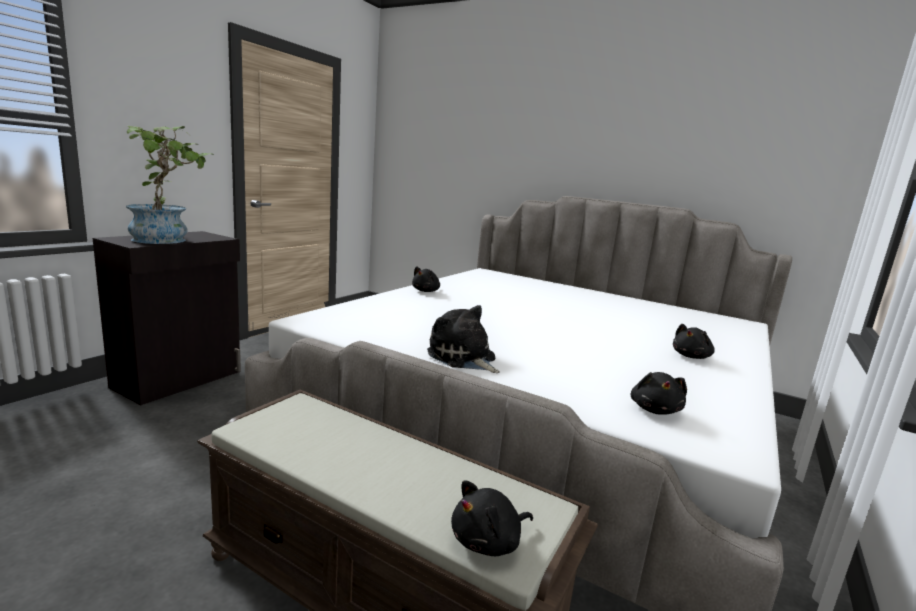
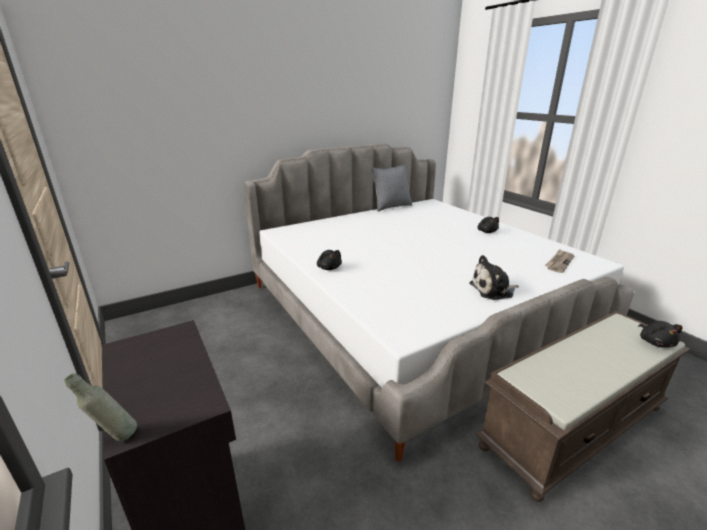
camera: 60 degrees left, 10 degrees up
(108, 237) = (115, 438): none -> grey bottle
(168, 240) = (174, 375): potted plant -> none
(655, 409) = (559, 262): black plush toy -> newspaper
(664, 304) = (391, 206): none -> grey pillow

